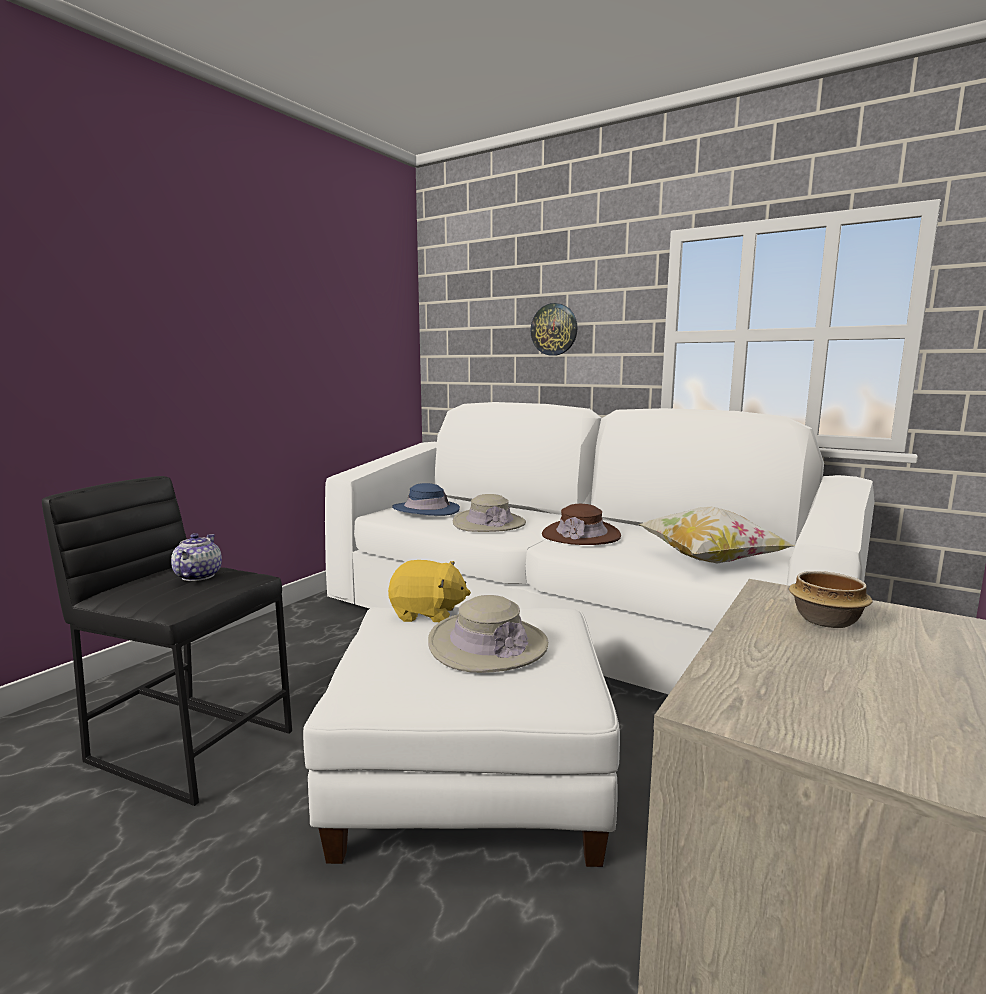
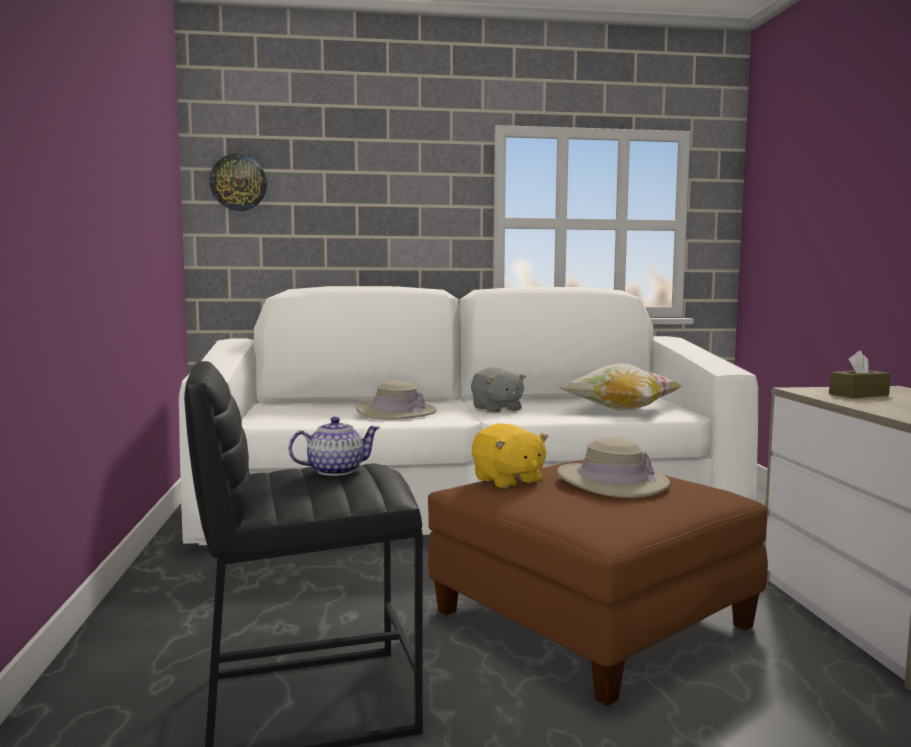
camera: 40 degrees left, 5 degrees down
(197, 576) = (335, 471): teapot -> teapot turned 105 degrees clockwise
(426, 510) = (296, 412): blue hat -> none
(427, 614) = (508, 481): yellow plush toy -> yellow plush toy turned 90 degrees clockwise
(470, 775) = (592, 619): white ottoman -> brown ottoman
(554, 329) = (376, 210): wall clock -> wall clock (238, 182)
(581, 535) = (496, 409): brown hat -> grey plush toy
(825, 621) = (858, 394): bowl -> brown tissue box

